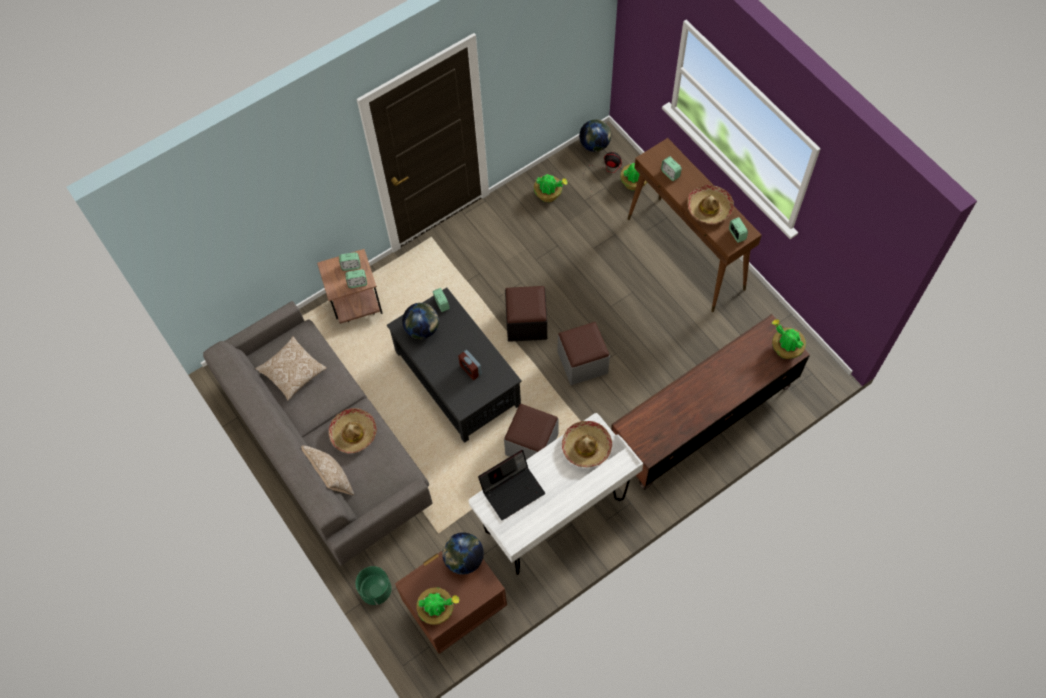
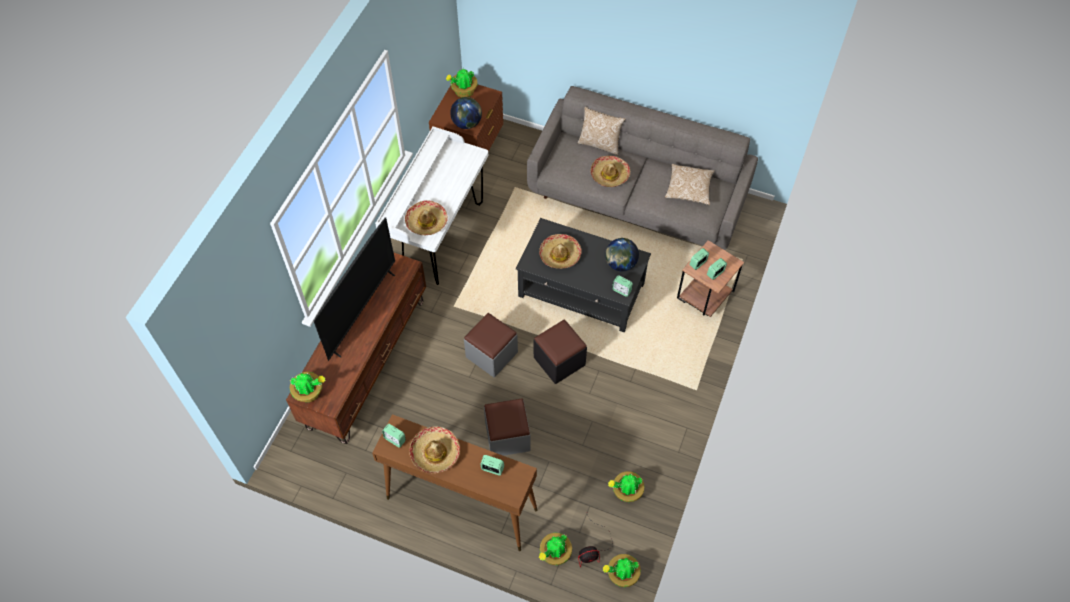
camera: 145 degrees right, 5 degrees down
(375, 590) = (530, 138): green planter -> none
(470, 370) = (560, 255): alarm clock -> hat
(513, 490) = (461, 170): laptop -> none
(531, 444) = (490, 274): grey ottoman -> grey ottoman (507, 436)
(594, 145) = (621, 575): globe -> potted plant
(699, 401) = (362, 312): none -> television

